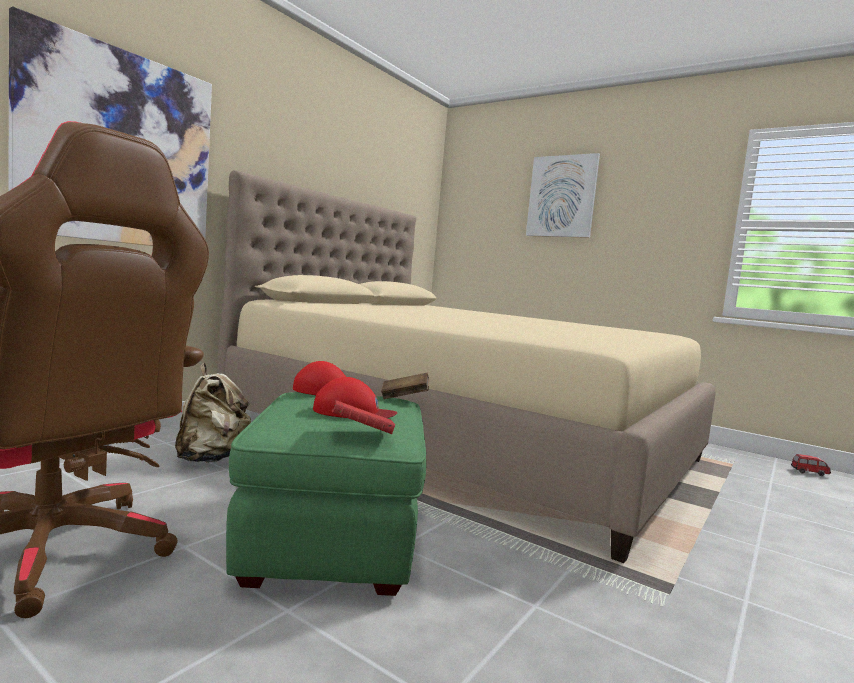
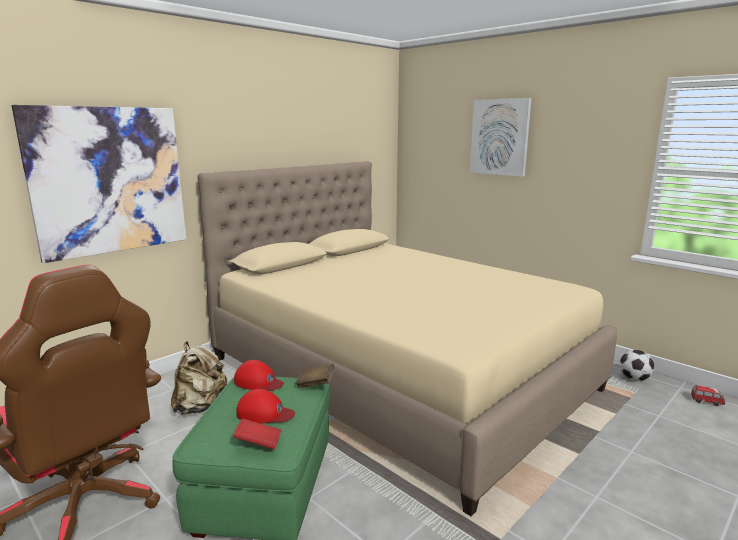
camera: 10 degrees right, 10 degrees up
(724, 454) = (634, 379): none -> football

